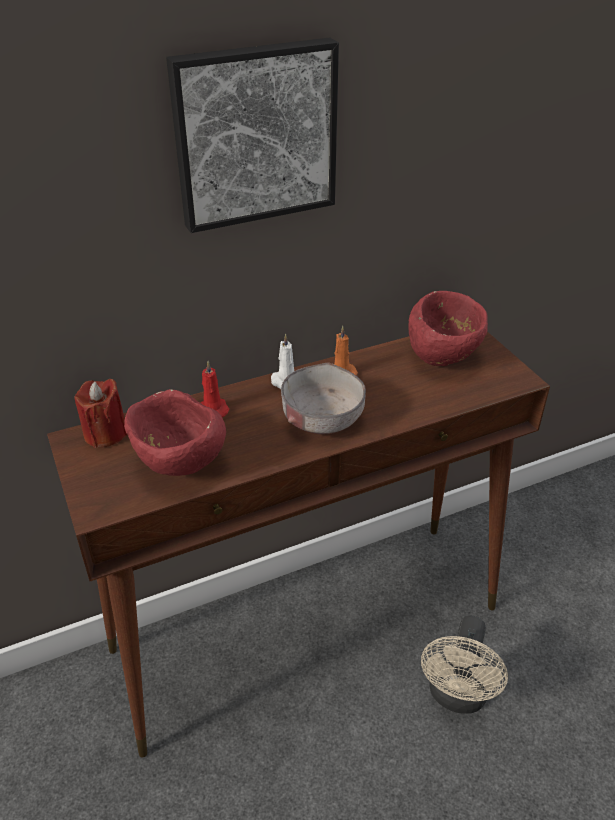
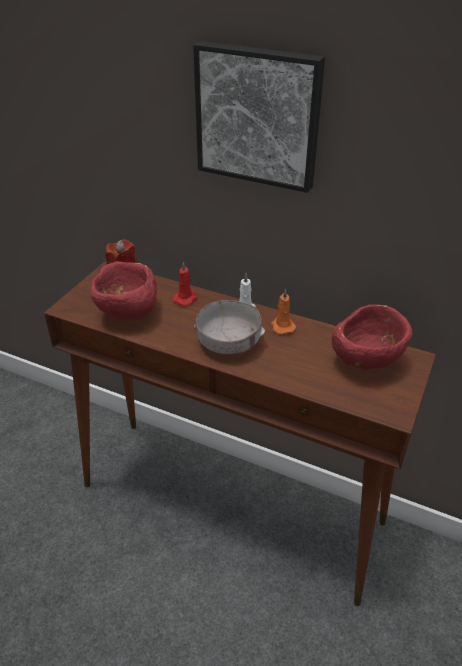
camera: 50 degrees right, 0 degrees up
(457, 696) = (261, 625): beige fan -> none

